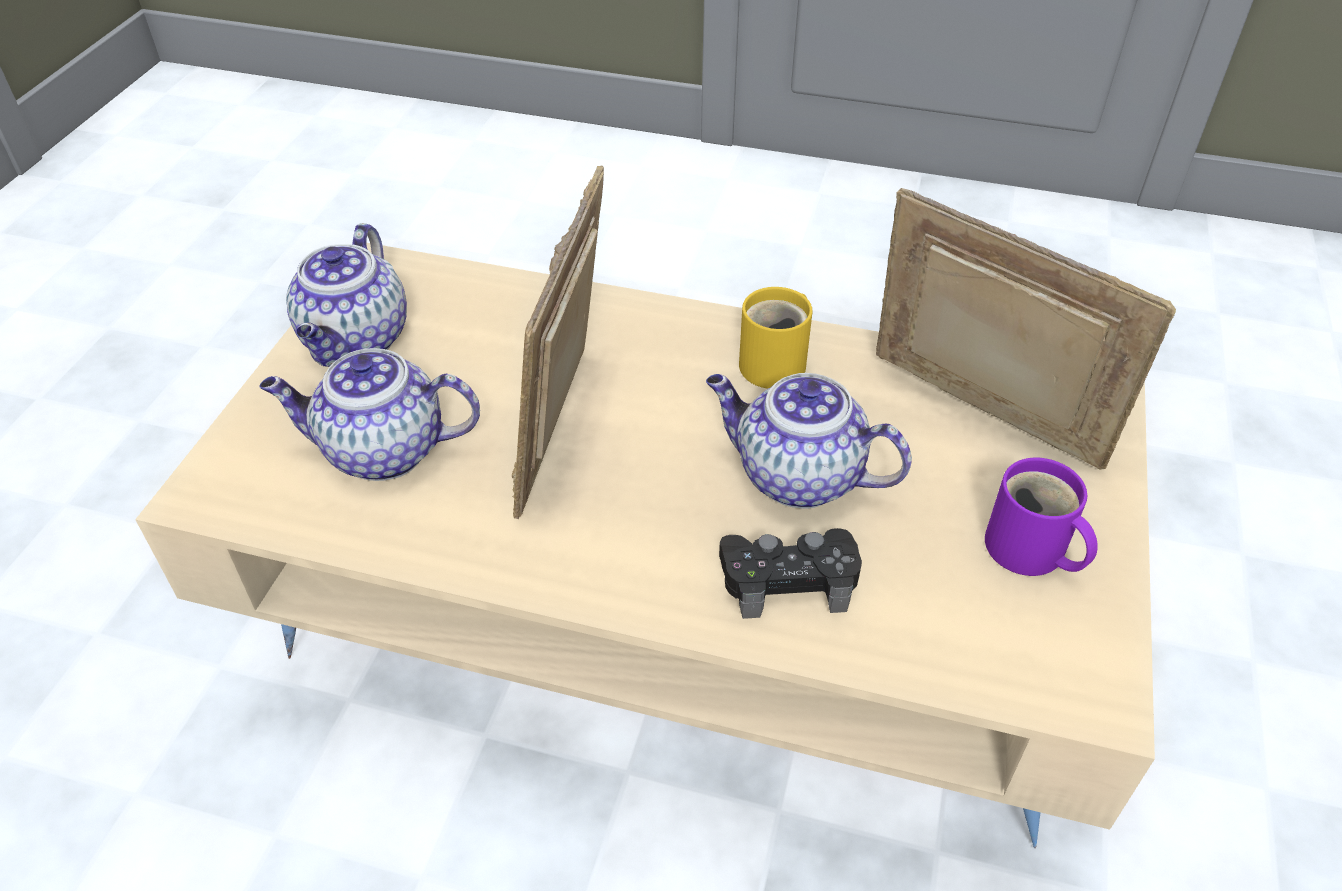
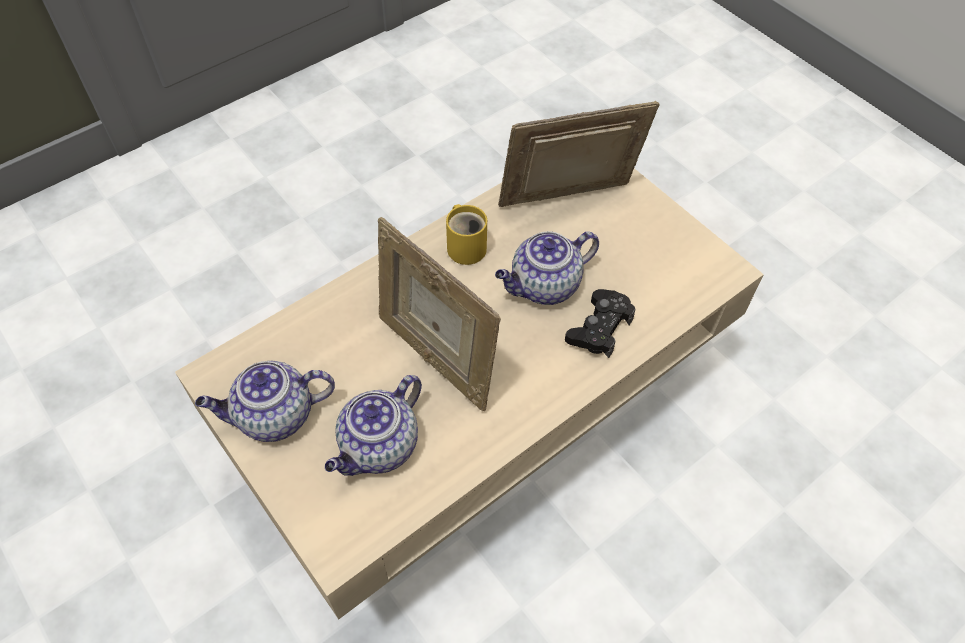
camera: 55 degrees left, 10 degrees up
(357, 341) = (274, 417): teapot -> teapot turned 120 degrees clockwise
(1029, 552) = (648, 239): purple mug -> none

